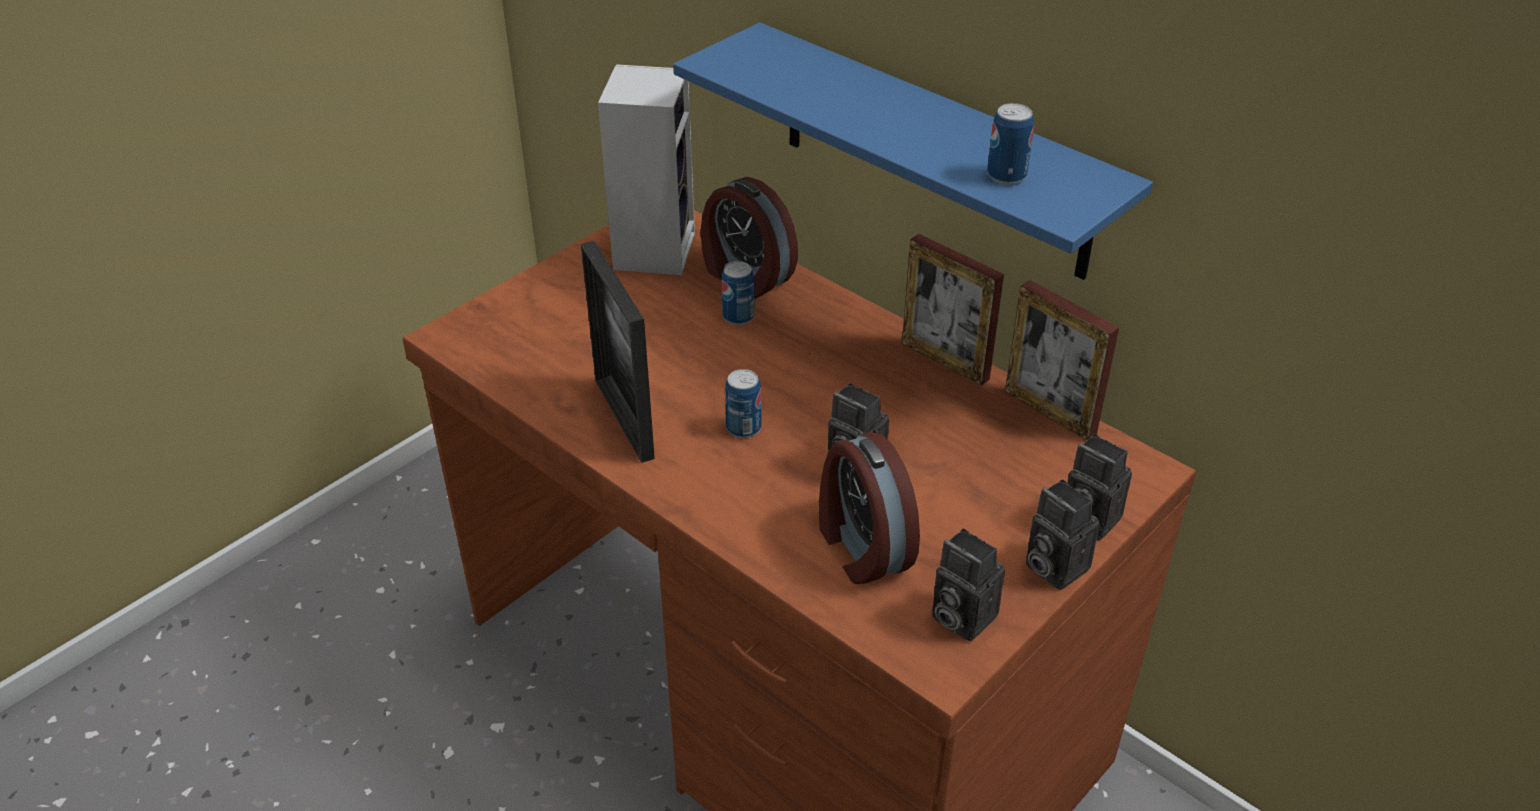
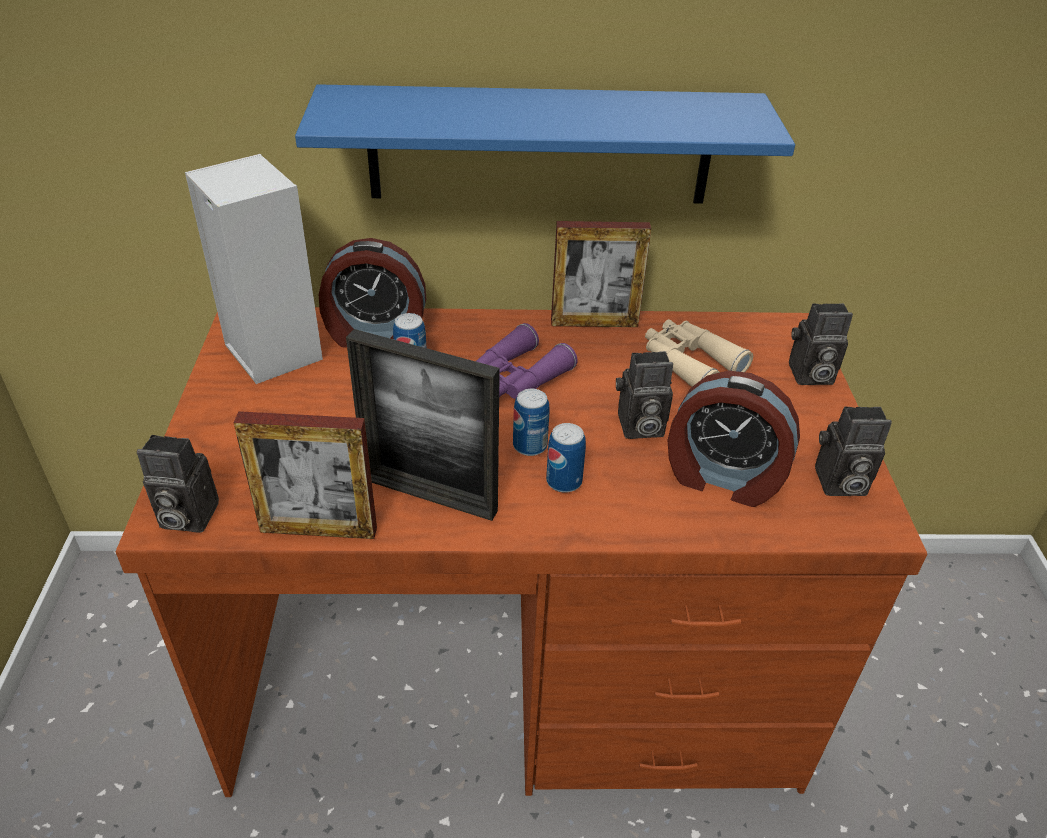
camera: 45 degrees left, 0 degrees up
(808, 370) = (516, 378): none -> purple binoculars
(982, 442) = (689, 363): none -> beige binoculars
(1006, 176) = (684, 121): can -> can (564, 481)
(1050, 412) = (698, 322): picture frame -> picture frame (318, 530)
(1052, 566) = (835, 416): camera -> camera (185, 517)

